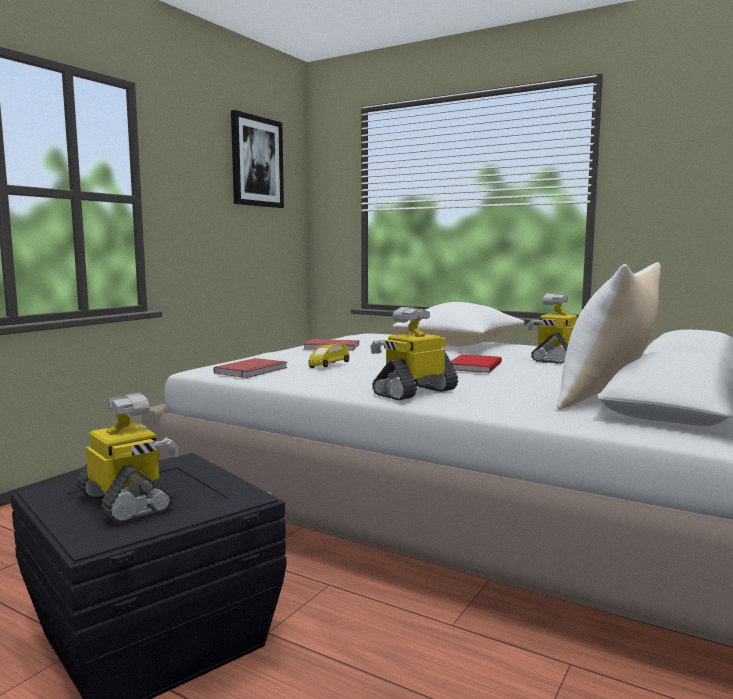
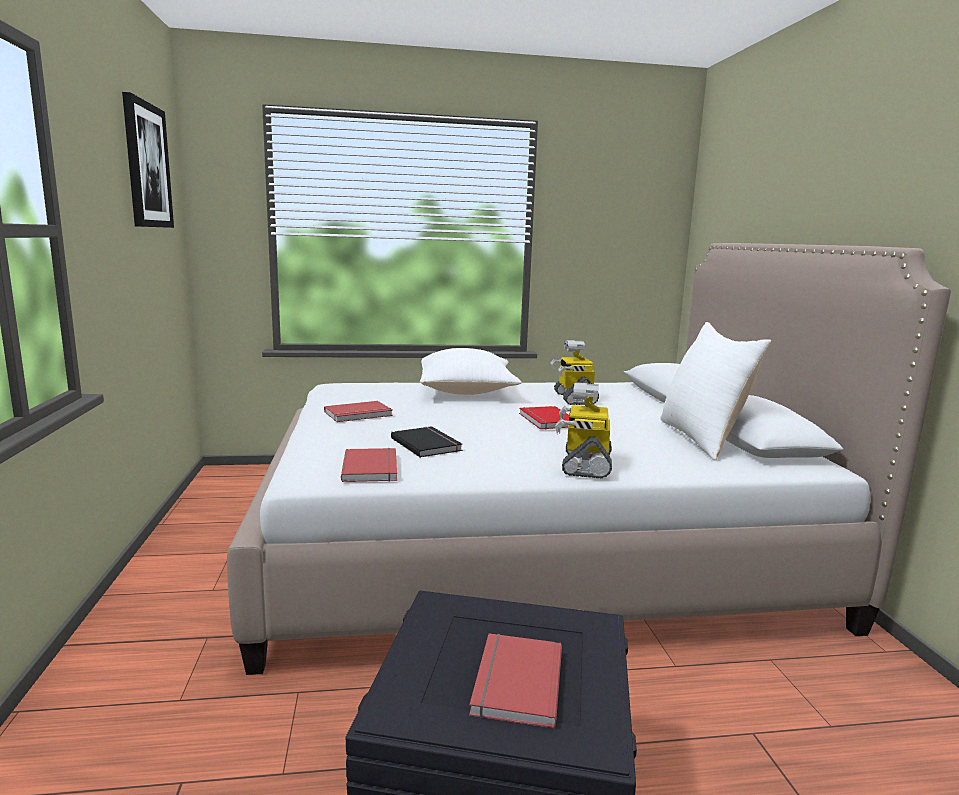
camera: 40 degrees left, 5 degrees up
(127, 503) = (514, 682): toy robot -> red book
(328, 366) = (427, 444): yellow toy car -> black book

